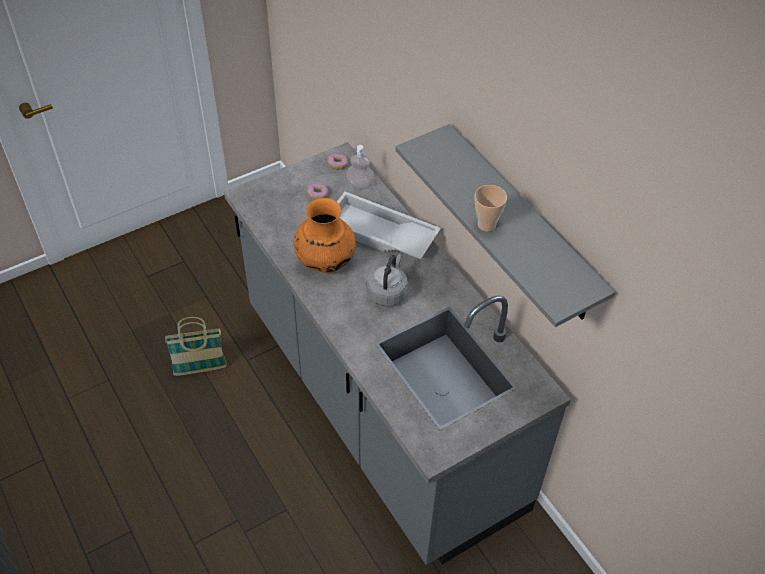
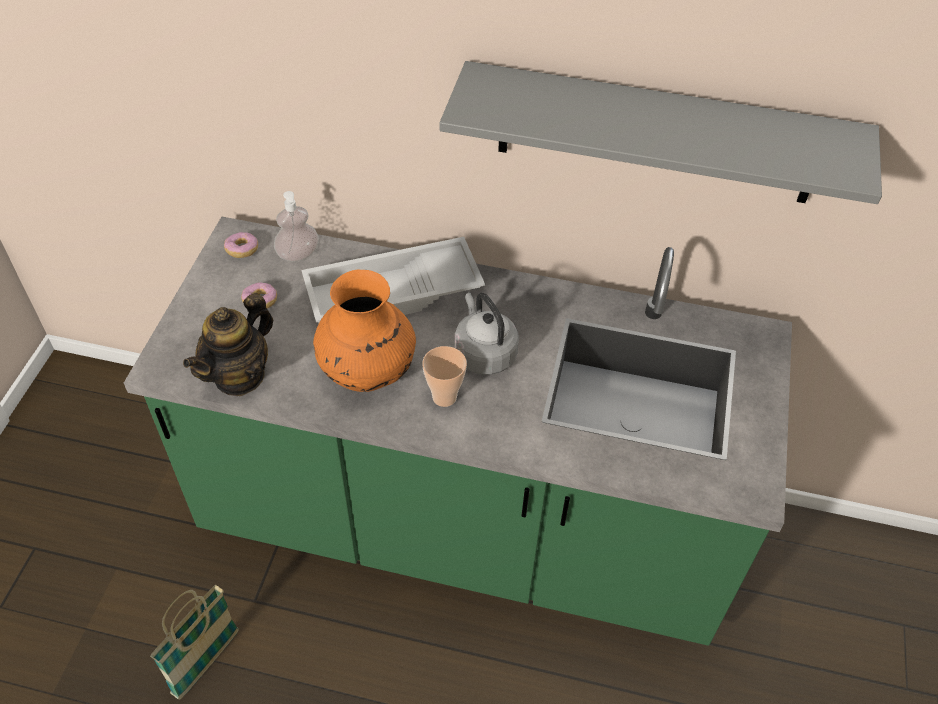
camera: 45 degrees left, 0 degrees up
(271, 222) = (239, 376): none -> teapot
(379, 407) = (464, 525): grey counter -> green counter
(486, 225) = (667, 142): cup -> cup (444, 397)

